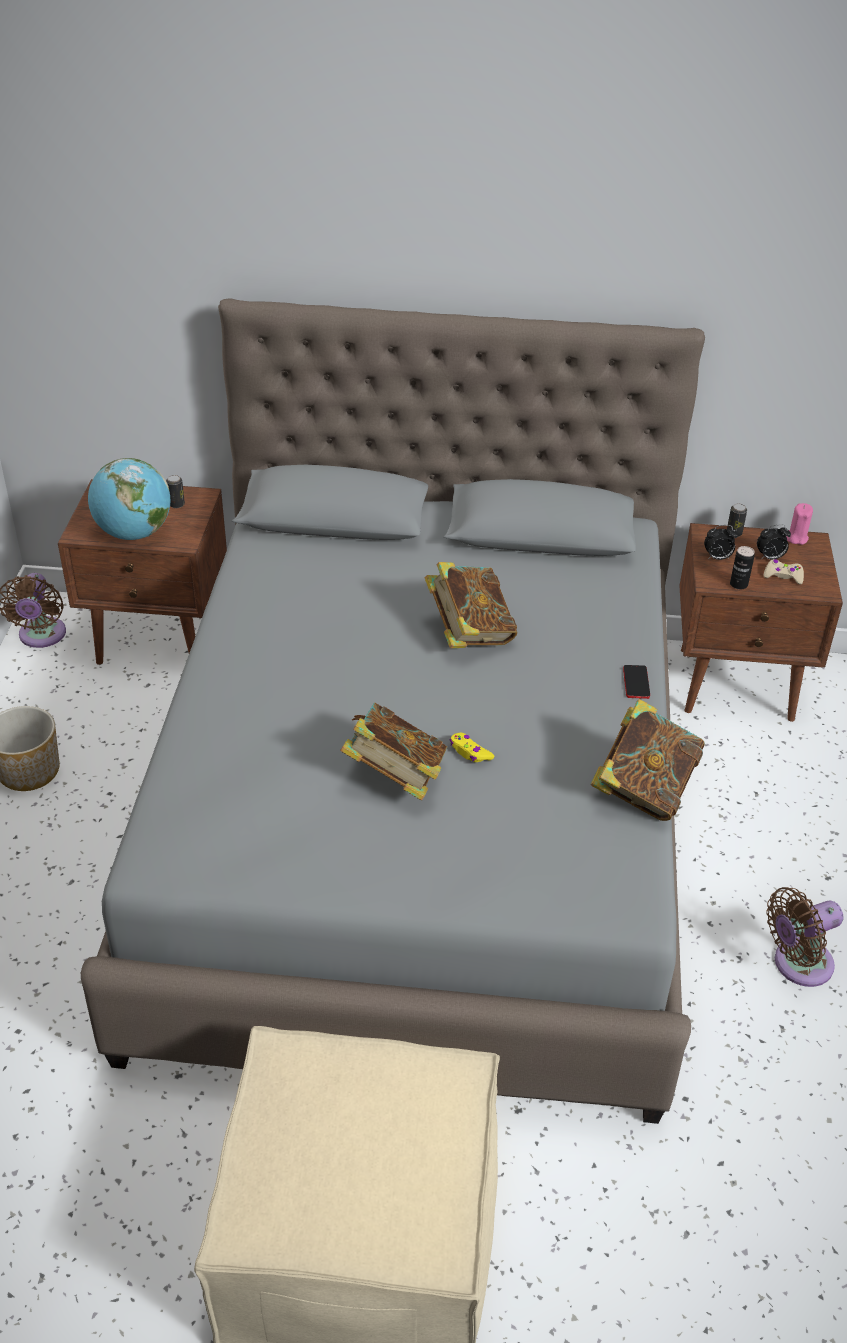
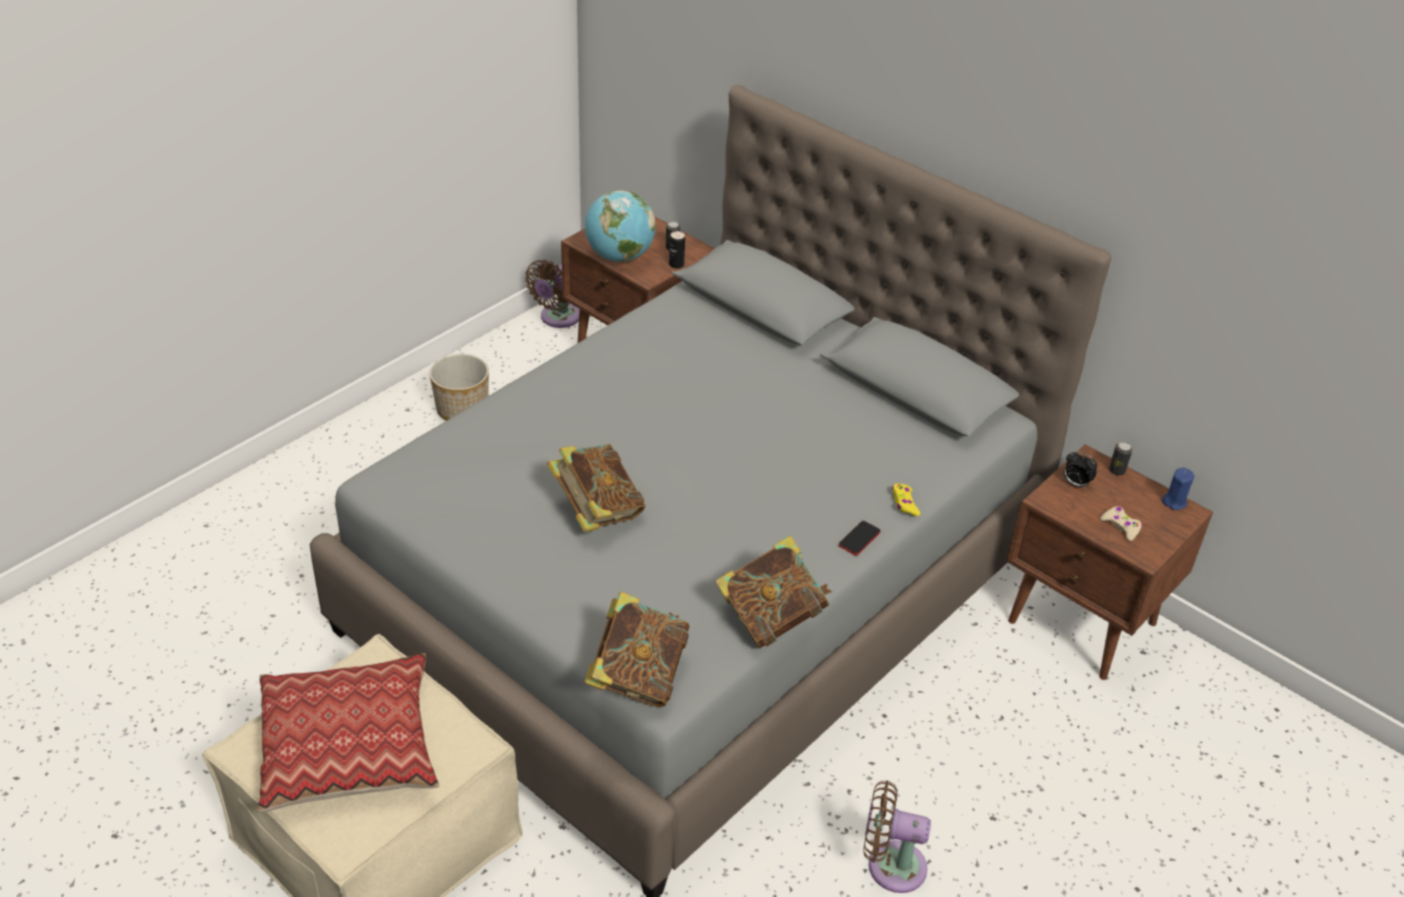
camera: 35 degrees right, 0 degrees up
(345, 1155) = (349, 745): none -> pillow
(469, 633) = (768, 437): book -> book (637, 676)
(470, 752) = (670, 522): yellow game controller -> yellow game controller (904, 503)
(738, 584) = (1068, 514): can -> can (676, 265)
(770, 558) = (1127, 506): alarm clock -> none
(796, 538) = (1174, 502): pink candle -> blue candle

